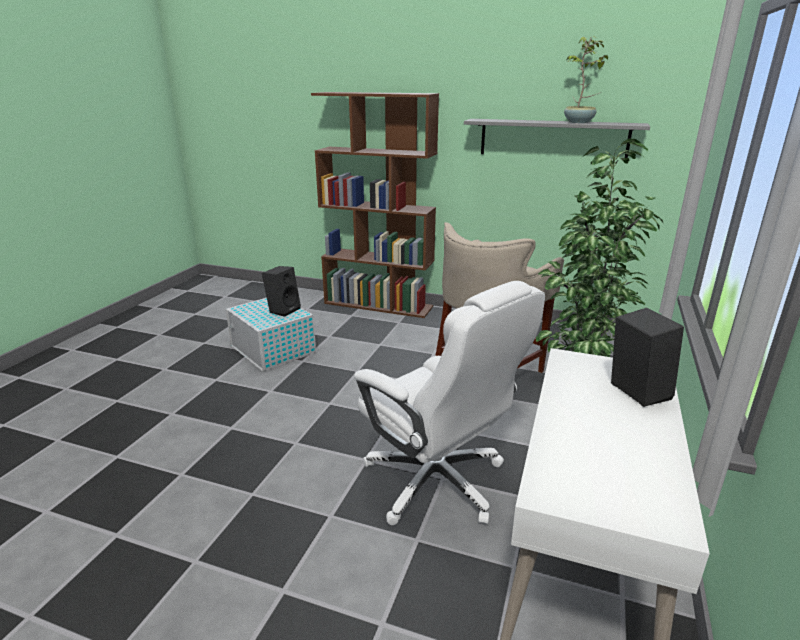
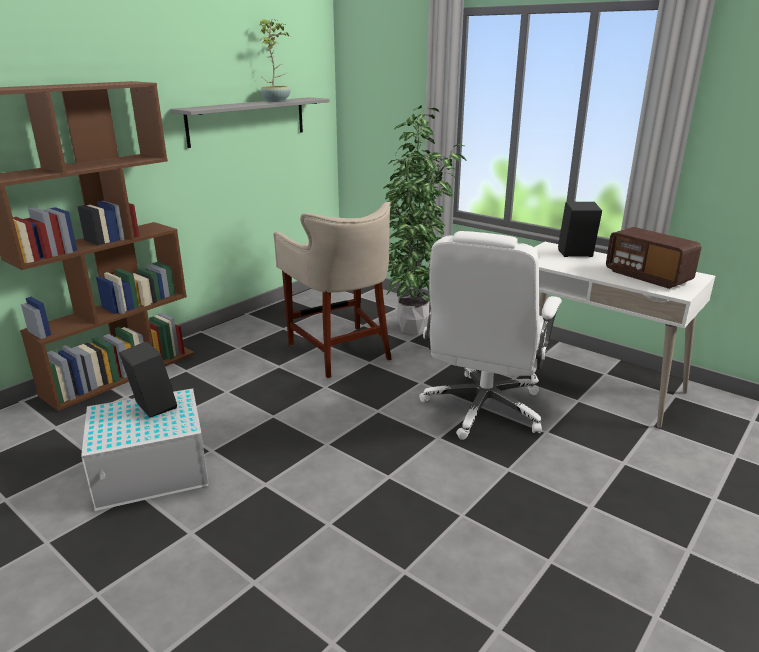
camera: 70 degrees left, 0 degrees up
(437, 482) = (483, 409): white office chair -> white office chair turned 135 degrees clockwise
(601, 461) = (647, 276): none -> radio

